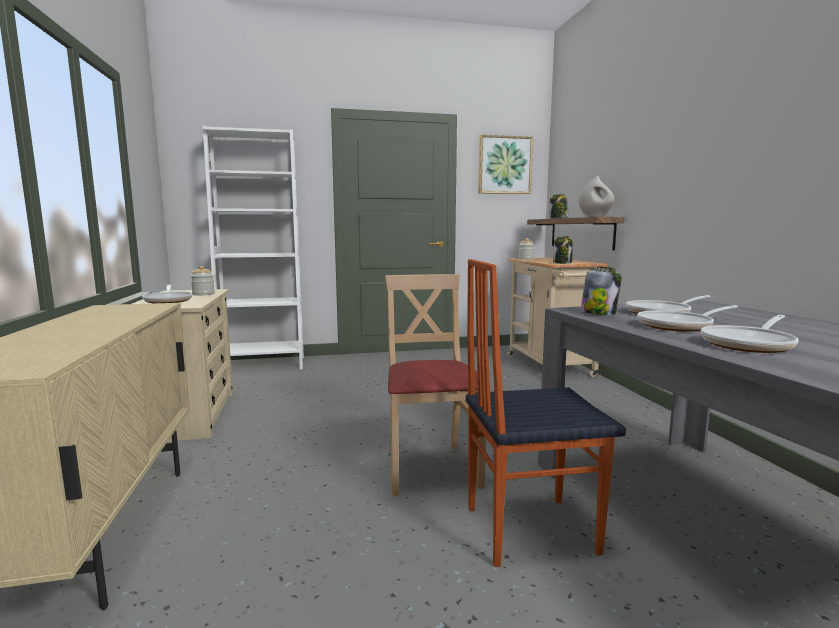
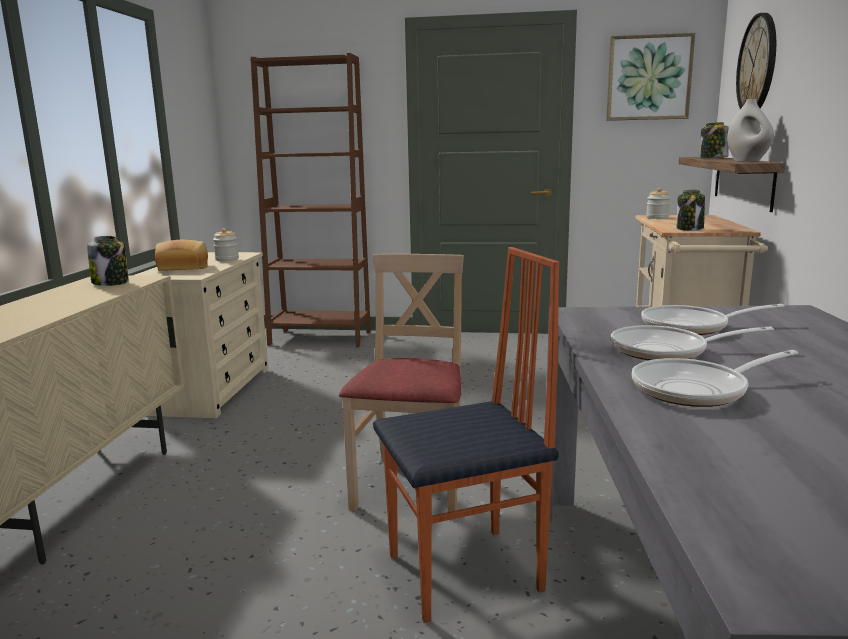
camera: 20 degrees right, 5 degrees up
(169, 300) = (183, 267): frying pan -> bread
(263, 365) = (320, 338): white bookcase -> brown bookcase
(528, 529) = (466, 573): chair -> chair turned 150 degrees clockwise
(588, 156) = (757, 64): none -> wall clock
(599, 313) = (601, 321): jar -> jar (111, 283)

